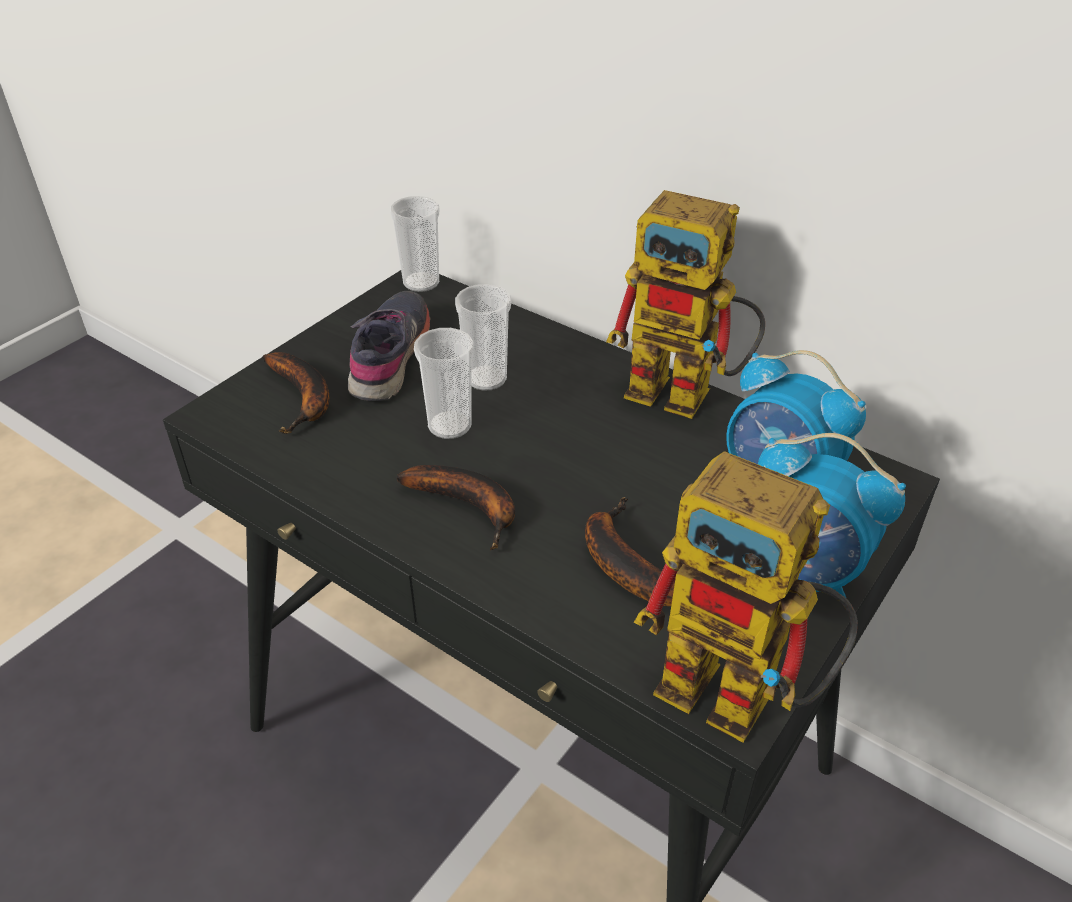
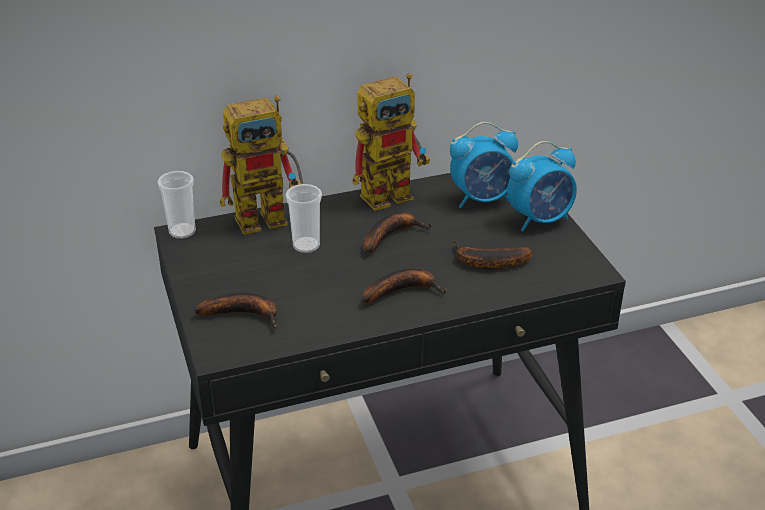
camera: 55 degrees left, 5 degrees down
(391, 356) = (244, 269): grey shoe -> none
(449, 426) = (332, 272): cup -> none
(585, 437) = (391, 235): none -> banana
(741, 696) = (589, 266): toy robot -> toy robot (270, 216)

